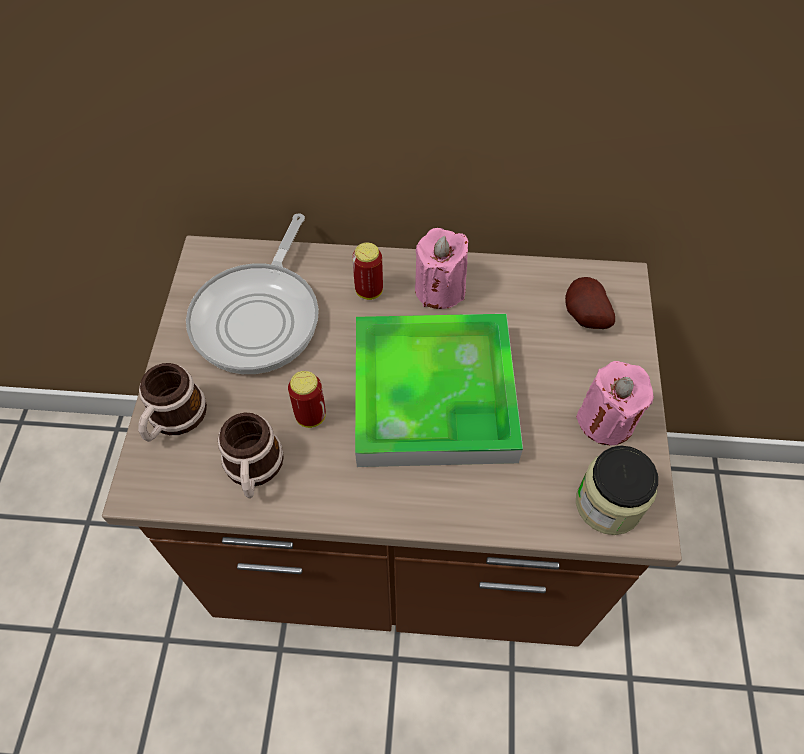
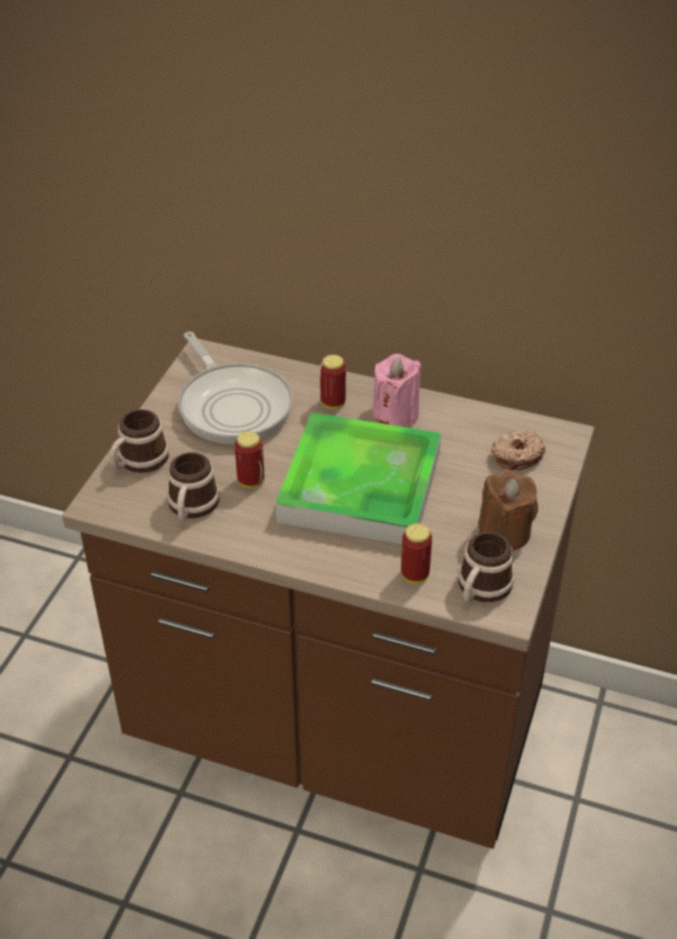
camera: 15 degrees right, 15 degrees down
(260, 317) = (233, 405): frying pan -> frying pan turned 60 degrees counterclockwise
(531, 502) = (415, 575): none -> can
(583, 317) = (516, 455): potato -> donut
(606, 420) = (504, 532): pink candle -> brown candle
(608, 504) = (481, 589): jar -> mug

